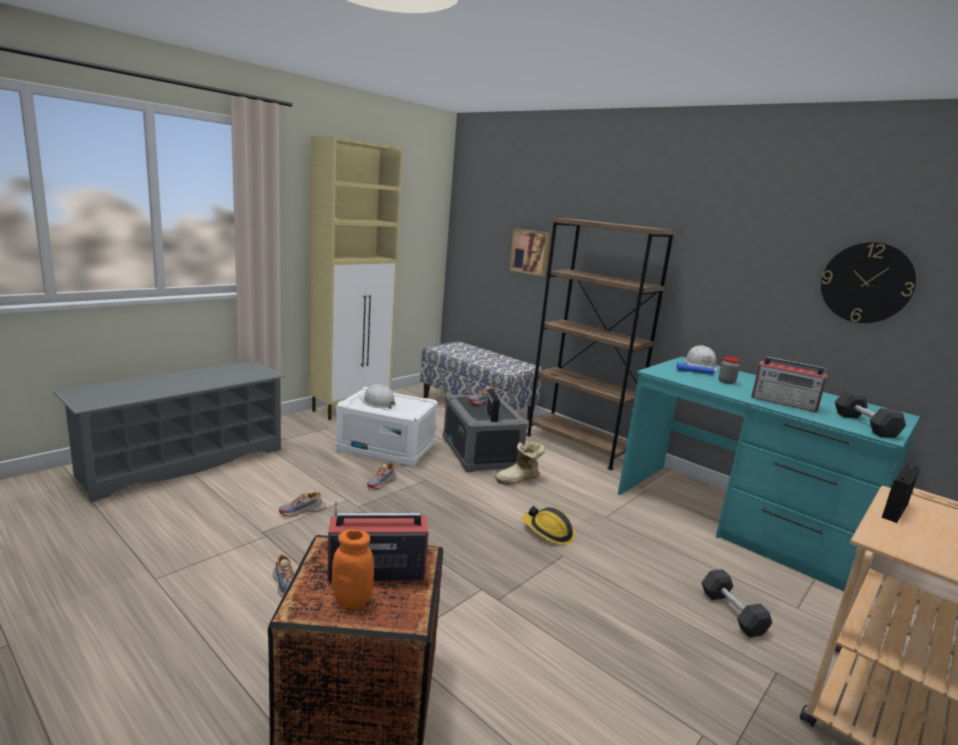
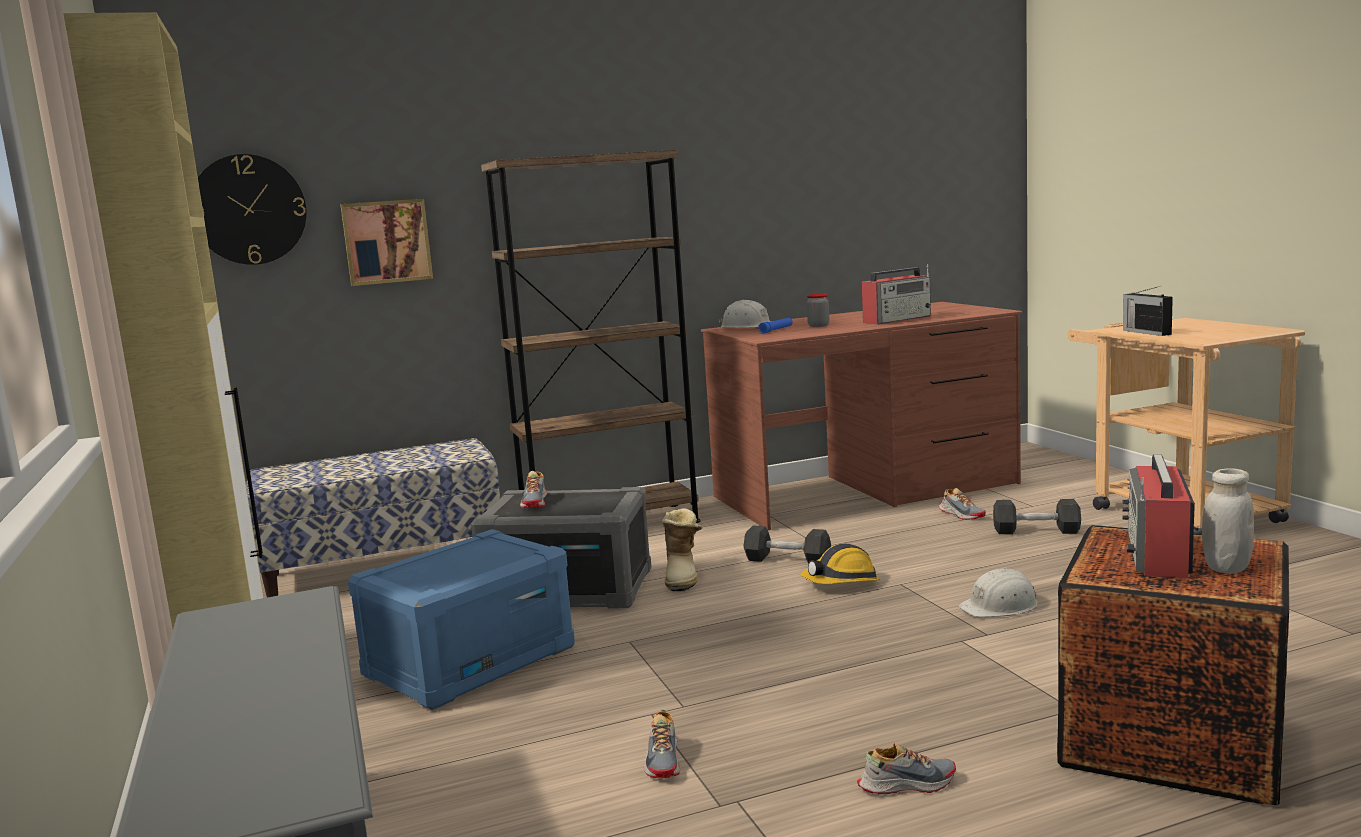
camera: 60 degrees left, 5 degrees down
(352, 601) = (1226, 567): orange jar -> white jar
(377, 402) = (454, 570): white hard hat -> white hard hat (1000, 606)
(382, 482) = (610, 678): shoe -> shoe (961, 514)
(386, 448) = (470, 661): white storage box -> blue storage box
(491, 415) = (599, 503): radio -> none
(739, 521) = (866, 490): turquoise desk -> brown desk
(865, 425) = (967, 311): black dumbbell -> black dumbbell (787, 560)
(866, 283) = (865, 178): wall clock -> wall clock (249, 209)

